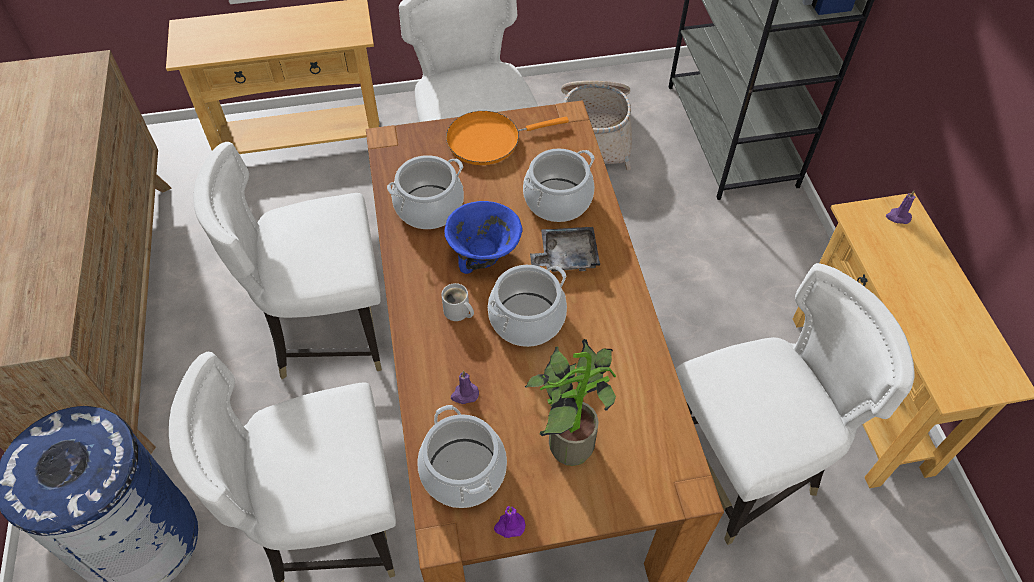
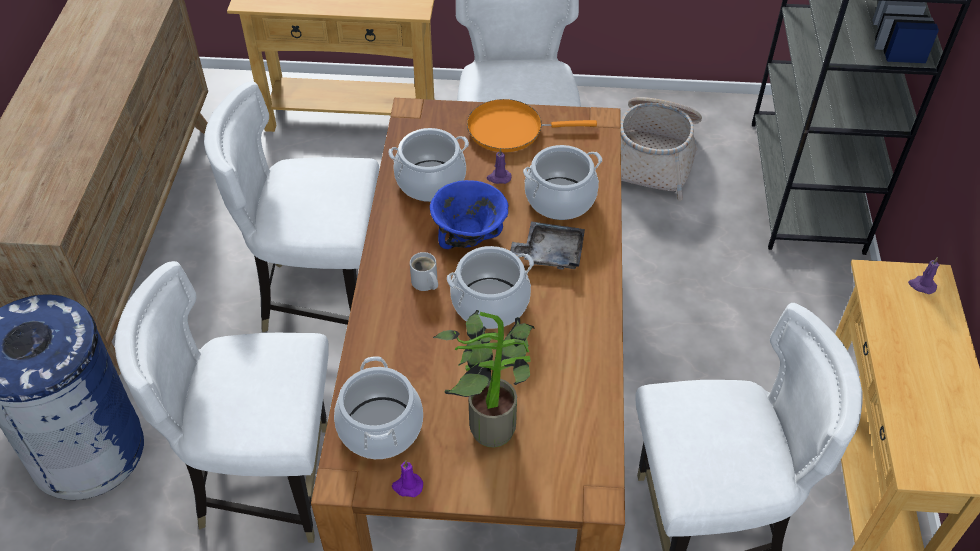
camera: 15 degrees right, 5 degrees down
(464, 394) = (405, 359): purple candle -> purple candle (498, 178)

